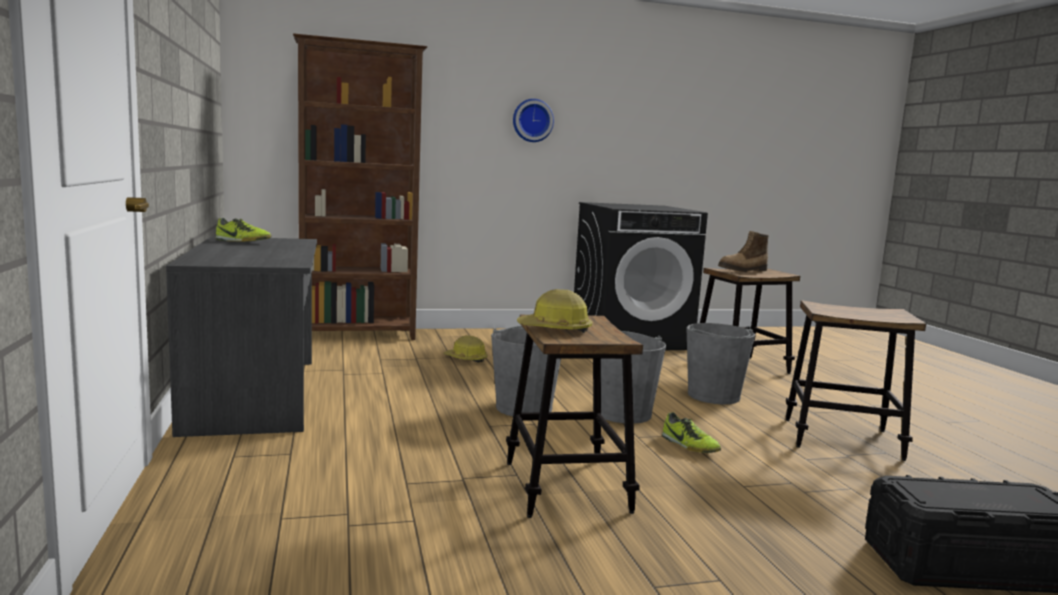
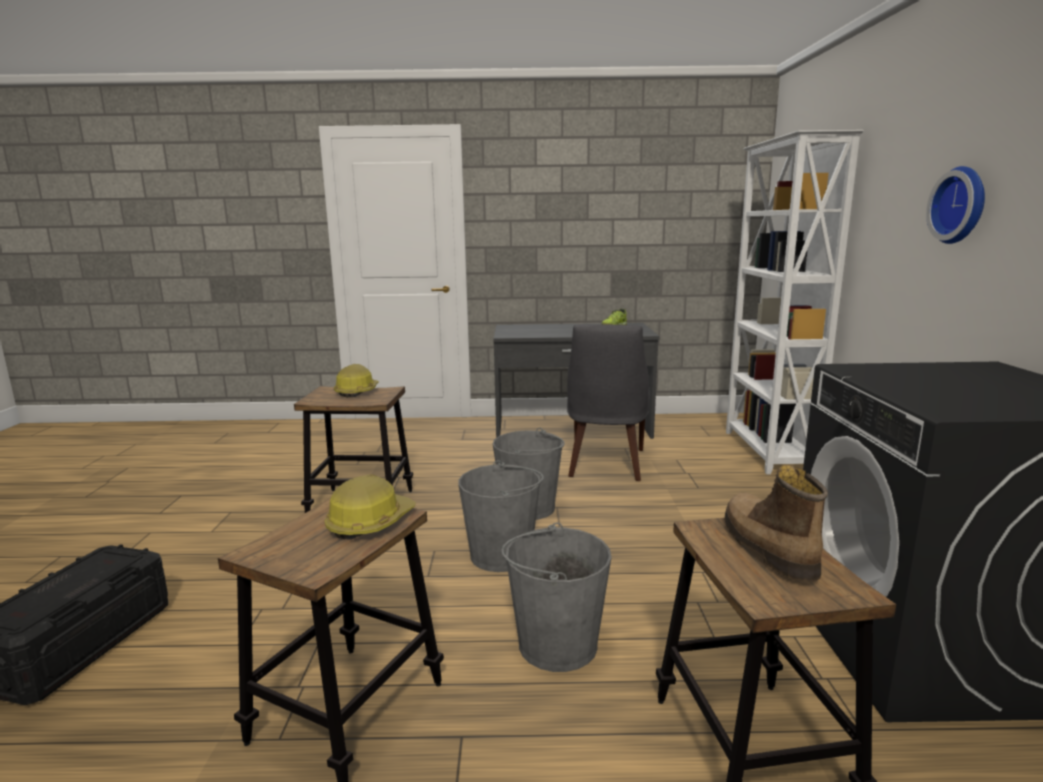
camera: 105 degrees right, 5 degrees up
(358, 335) = (767, 452): brown bookcase -> white bookcase
(397, 381) = (605, 464): none -> grey chair
(466, 359) = (695, 494): hard hat -> hard hat (370, 522)
(689, 446) = (397, 573): shoe -> none

